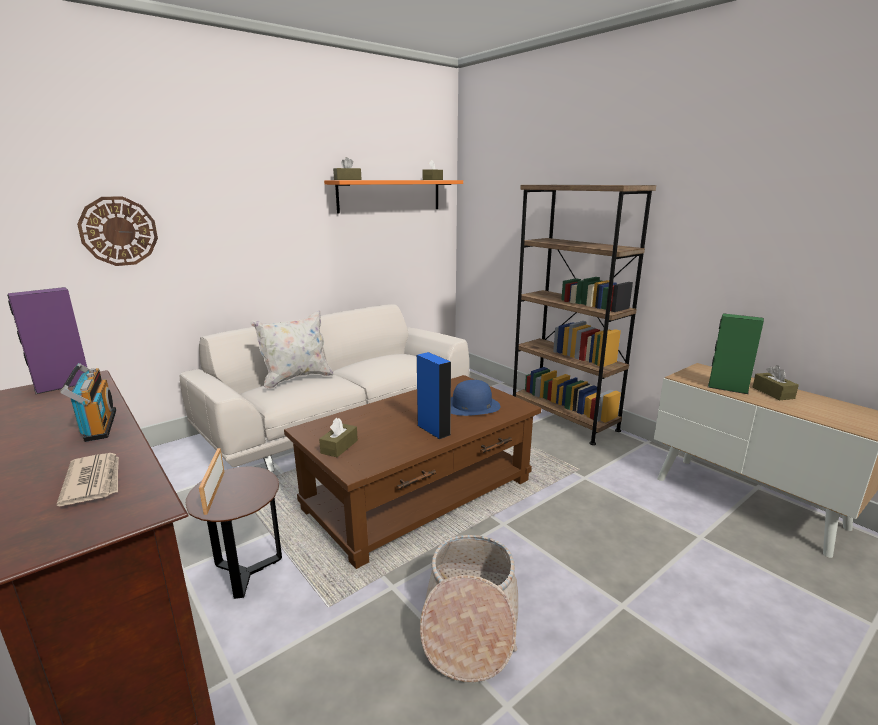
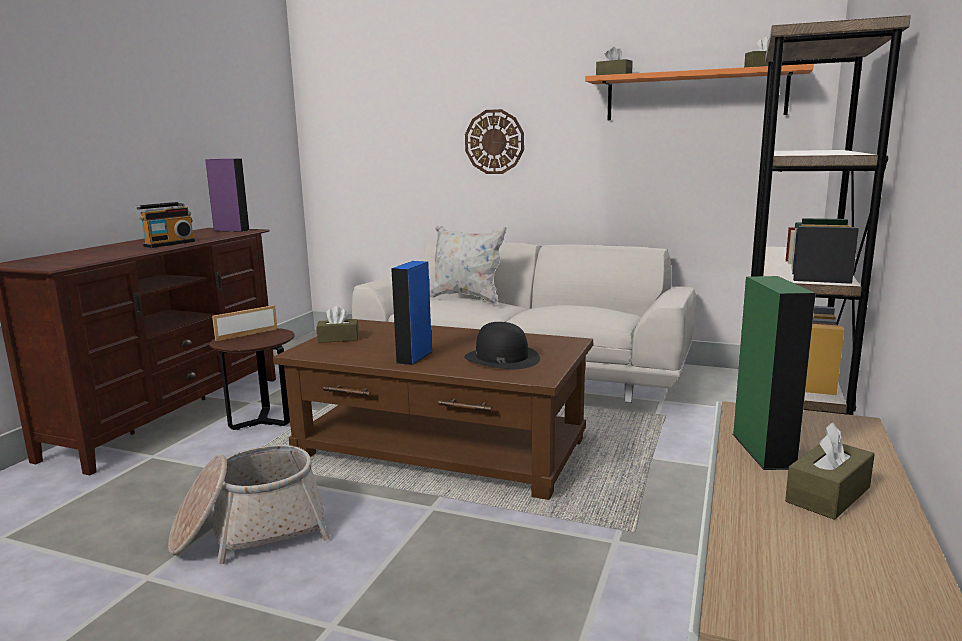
camera: 60 degrees right, 5 degrees down
(94, 481) = (90, 256): newspaper -> none
(119, 231) = (391, 134): wall clock -> wall clock (494, 142)
(471, 406) = (501, 358): blue hat -> black hat

